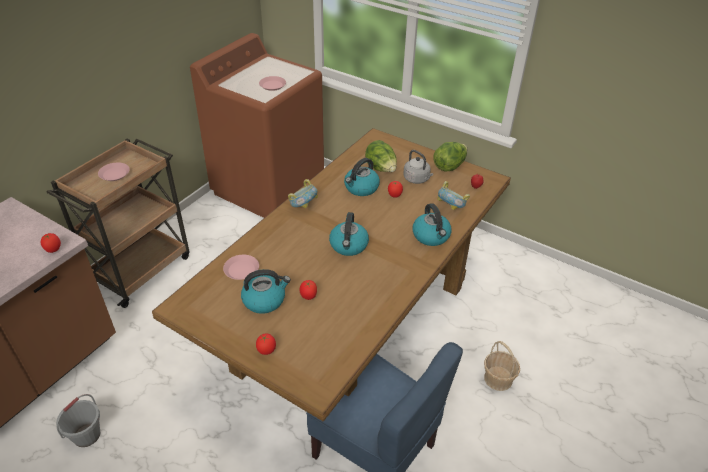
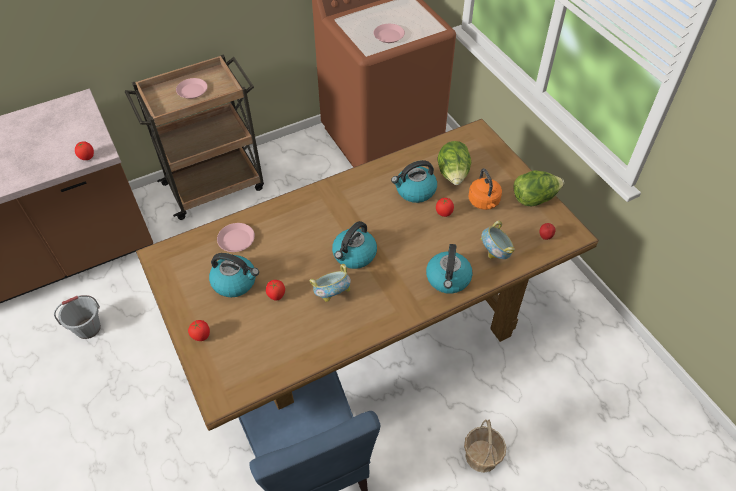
camera: 30 degrees right, 10 degrees up
(303, 207) = (341, 191): bowl -> bowl (332, 294)
(417, 179) = (484, 202): grey kettle -> orange kettle

